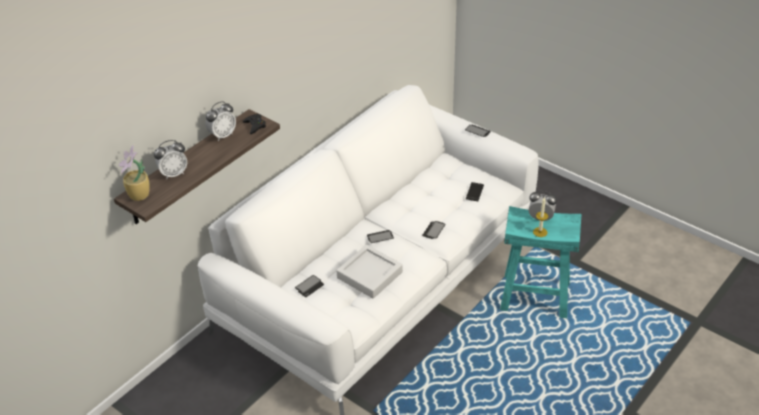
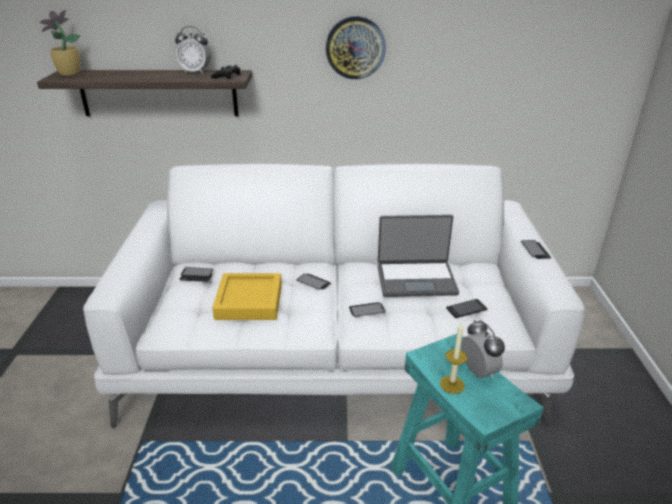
camera: 50 degrees right, 10 degrees down
(173, 174) = (114, 74): alarm clock -> none
(309, 52) = (355, 48): none -> wall clock
(369, 275) = (249, 301): grey tray -> yellow tray
(427, 193) = (416, 279): none -> laptop

